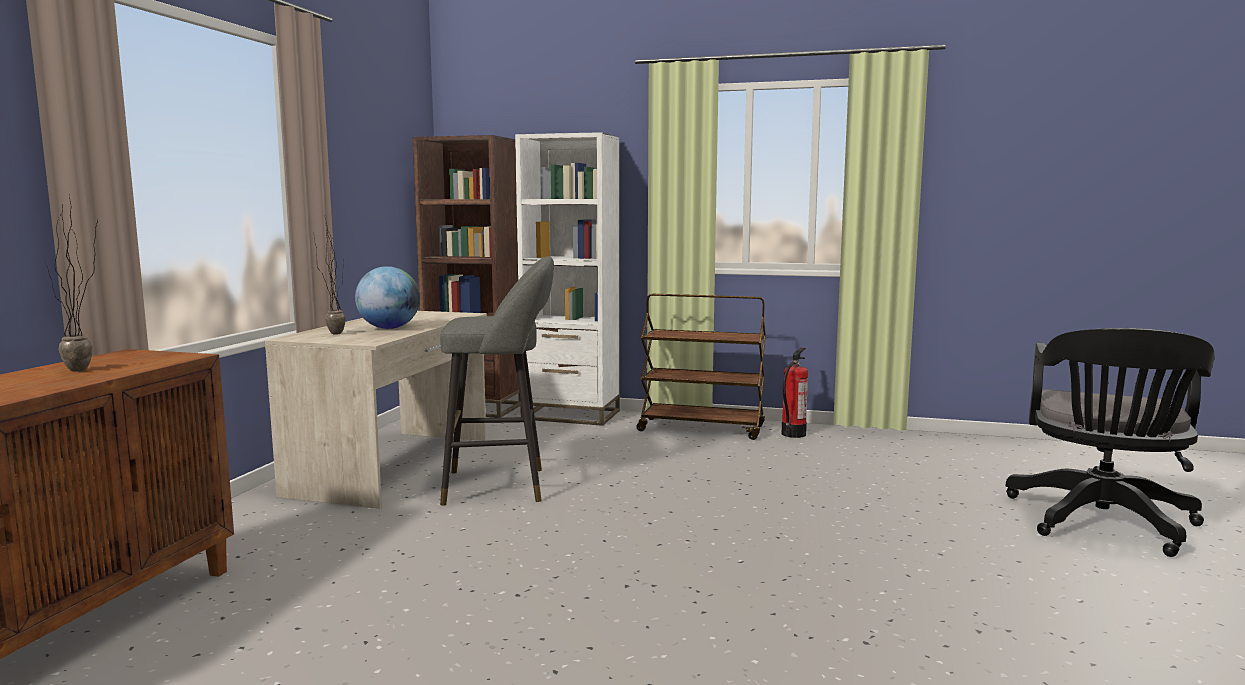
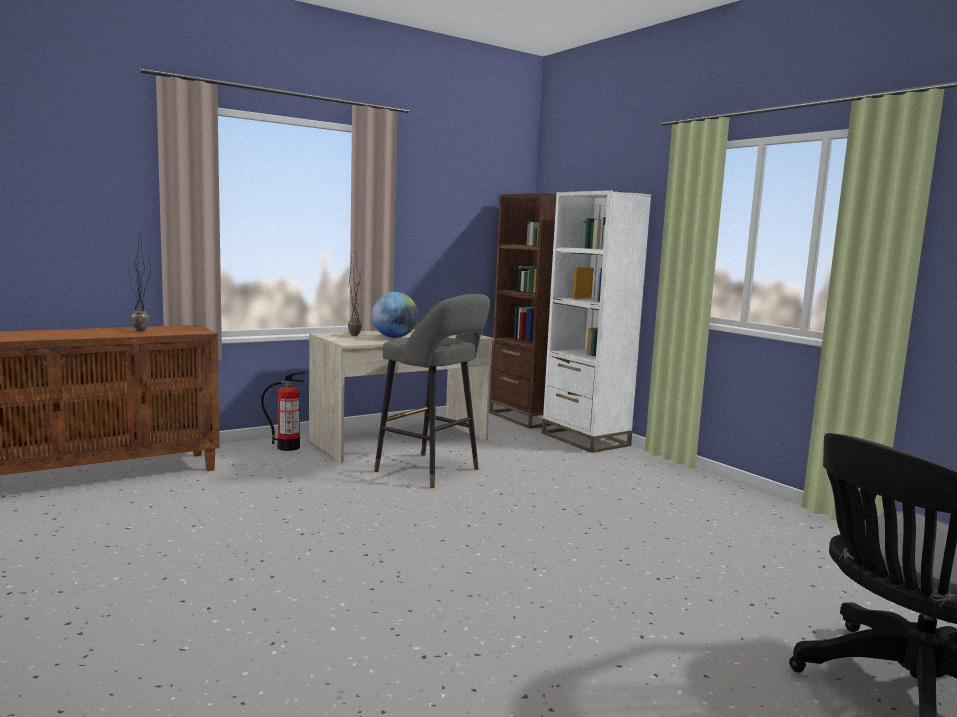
camera: 40 degrees right, 0 degrees up
(702, 429) = (669, 477): brown cart -> none
(793, 434) = (746, 504): fire extinguisher -> fire extinguisher (288, 447)

